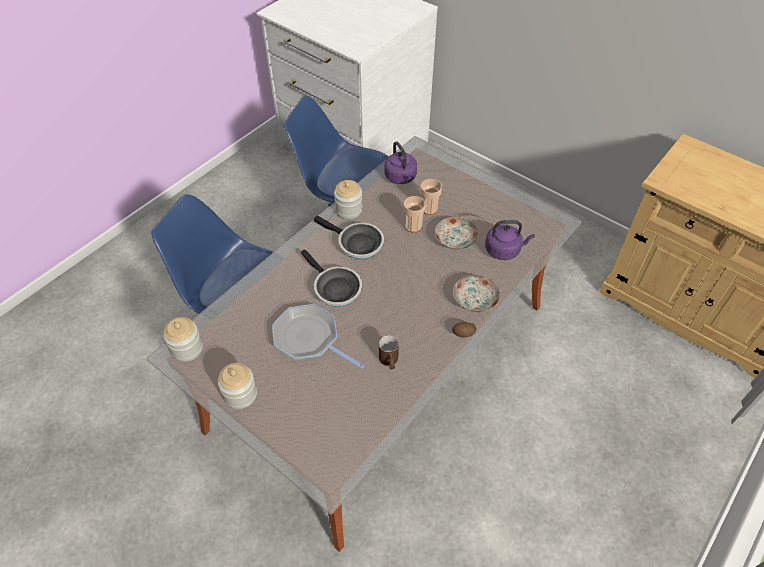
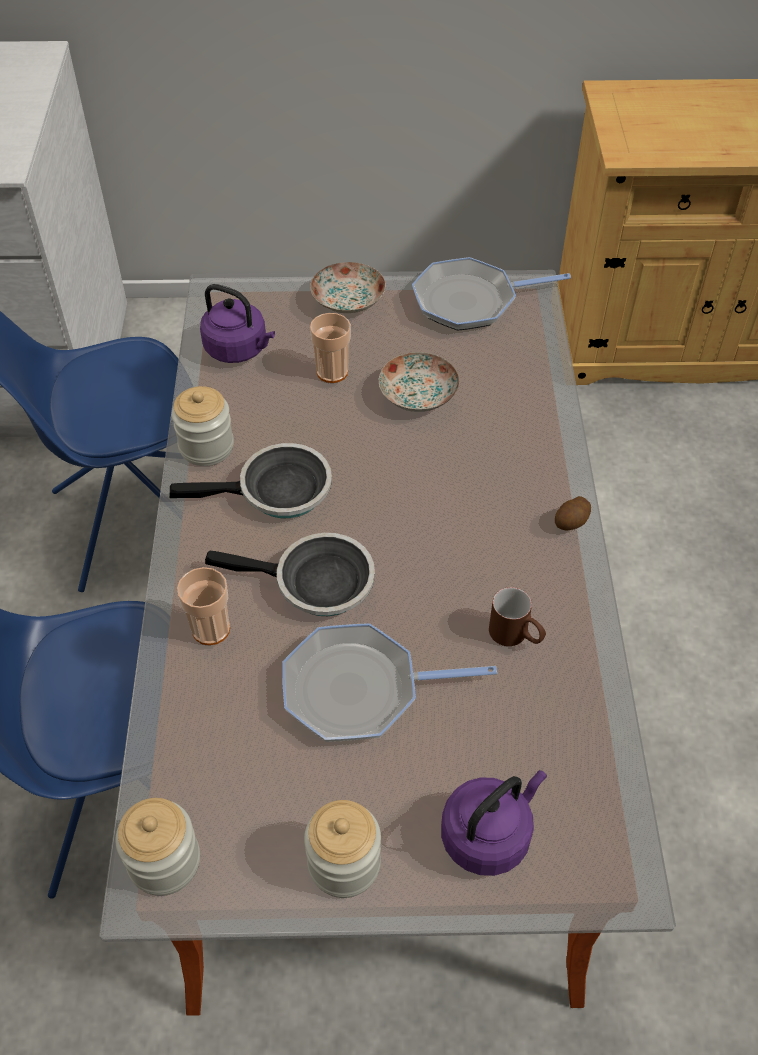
camera: 40 degrees left, 0 degrees up
(413, 226) = (335, 412): cup -> cup (211, 629)
(475, 299) = (536, 463): plate -> plate (348, 299)
(504, 250) = (500, 369): purple kettle -> purple kettle (489, 834)
(523, 212) = (470, 301): none -> frying pan

